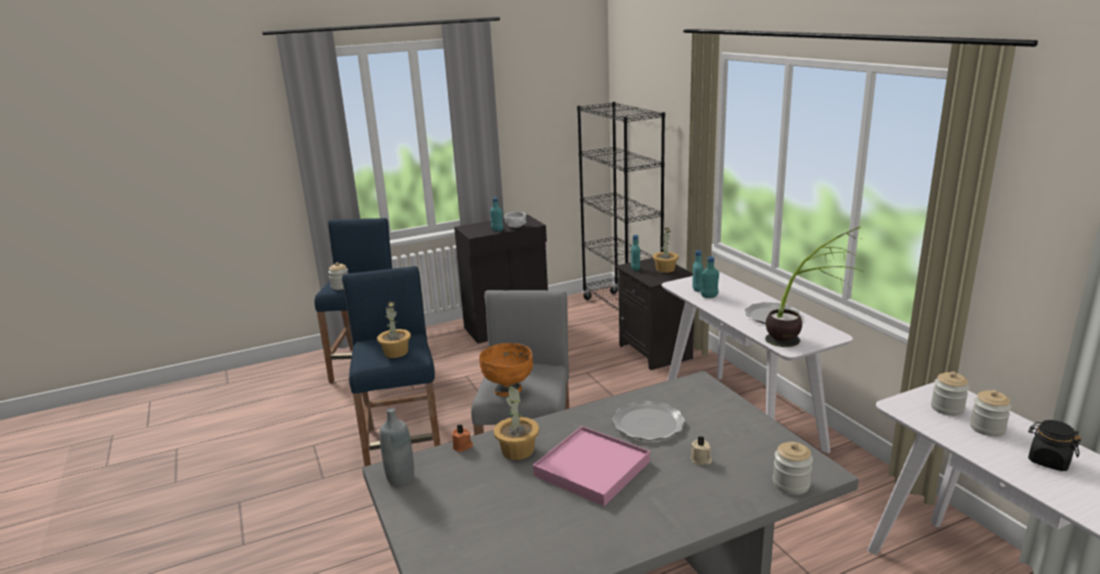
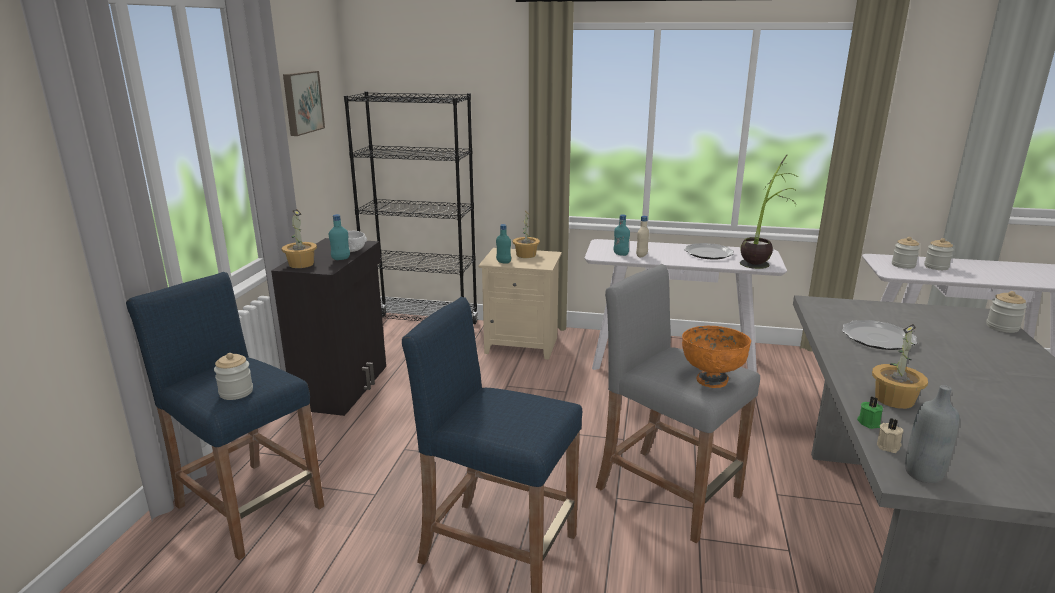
camera: 55 degrees left, 0 degrees up
(396, 352) = (530, 411): potted plant -> potted plant (301, 264)
(463, 446) = (869, 422): orange candle -> green candle
(541, 109) = (301, 102): none -> picture
(591, 469) = (948, 379): pink tray -> none
(657, 352) = (523, 345): black nightstand -> beige nightstand
(701, 460) = (952, 340): beige candle -> beige candle (889, 446)
(709, 296) = (641, 255): turquoise bottle -> beige bottle
(1048, 461) = (984, 270): black jar -> none

